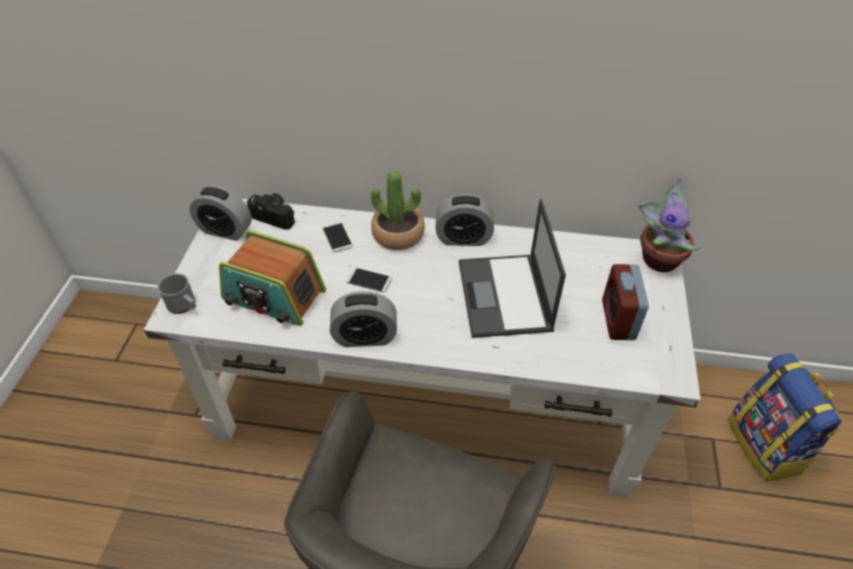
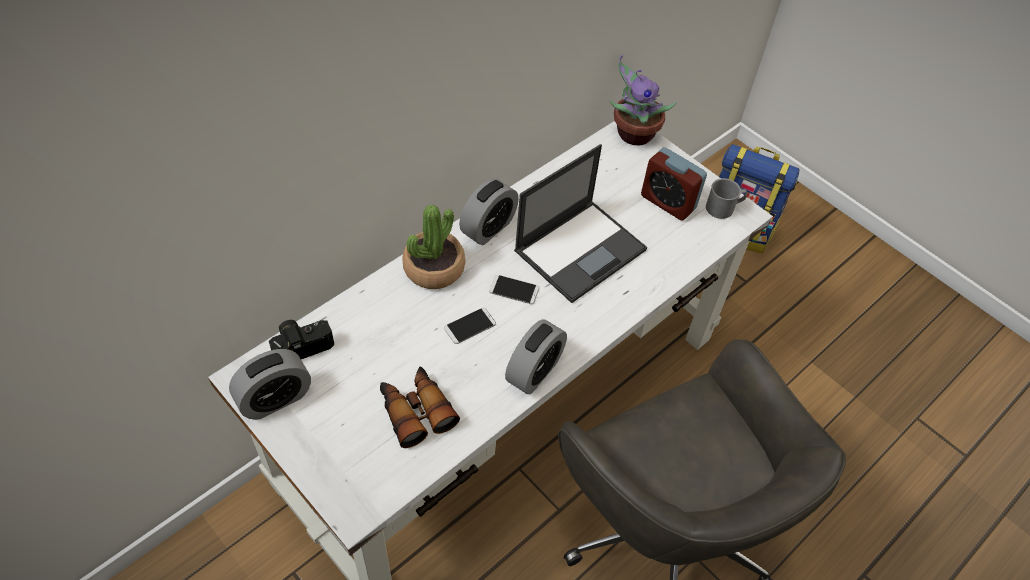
camera: 55 degrees left, 5 degrees up
(184, 305) = (351, 494): grey mug -> grey mug (724, 207)
(274, 296) = (415, 410): radio -> binoculars
(337, 237) = (388, 314): phone -> phone (514, 290)
(505, 297) = (581, 249): laptop -> laptop turned 75 degrees counterclockwise

